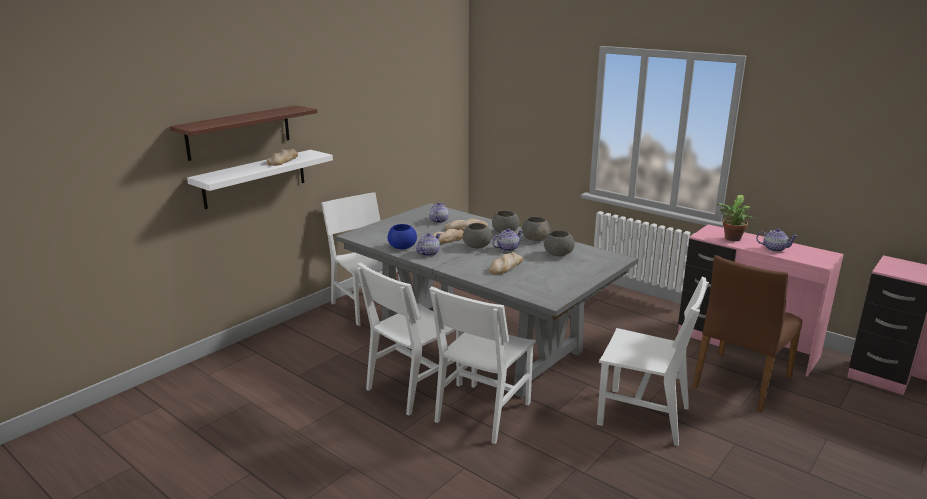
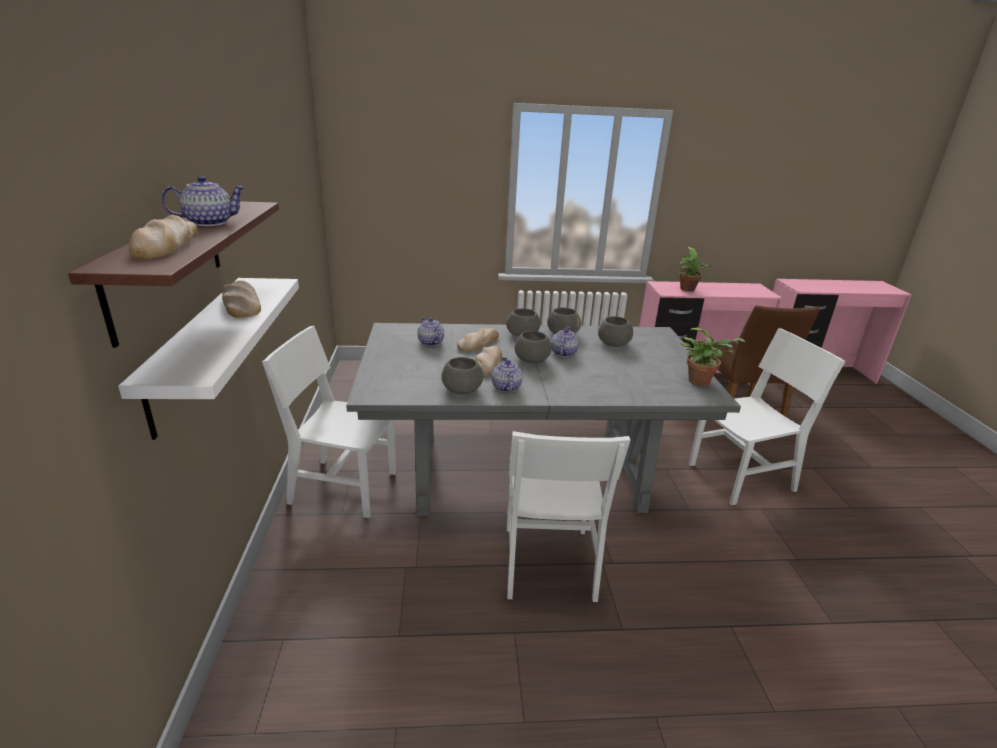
camera: 45 degrees left, 5 degrees up
(402, 247) = (462, 390): blue bowl -> grey bowl
(483, 412) = (646, 549): white chair -> none
(505, 266) = (604, 374): bread -> bread (166, 245)
(565, 291) = (702, 381): none -> potted plant
(774, 249) = (724, 290): teapot -> teapot (209, 222)

